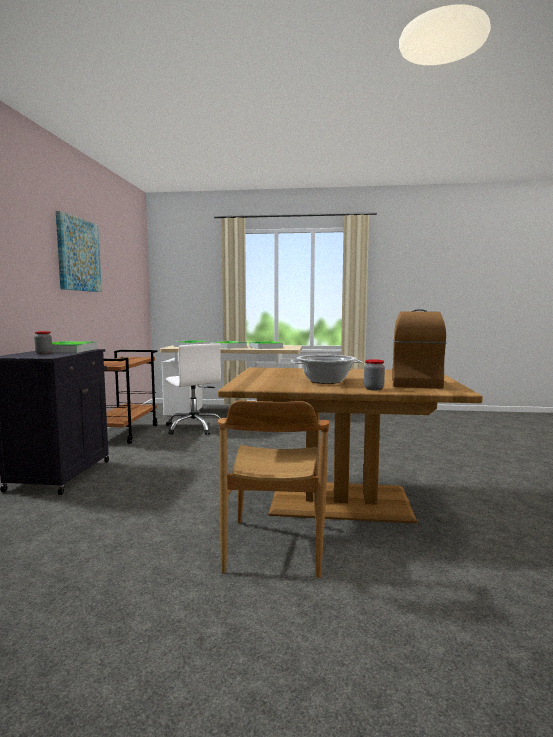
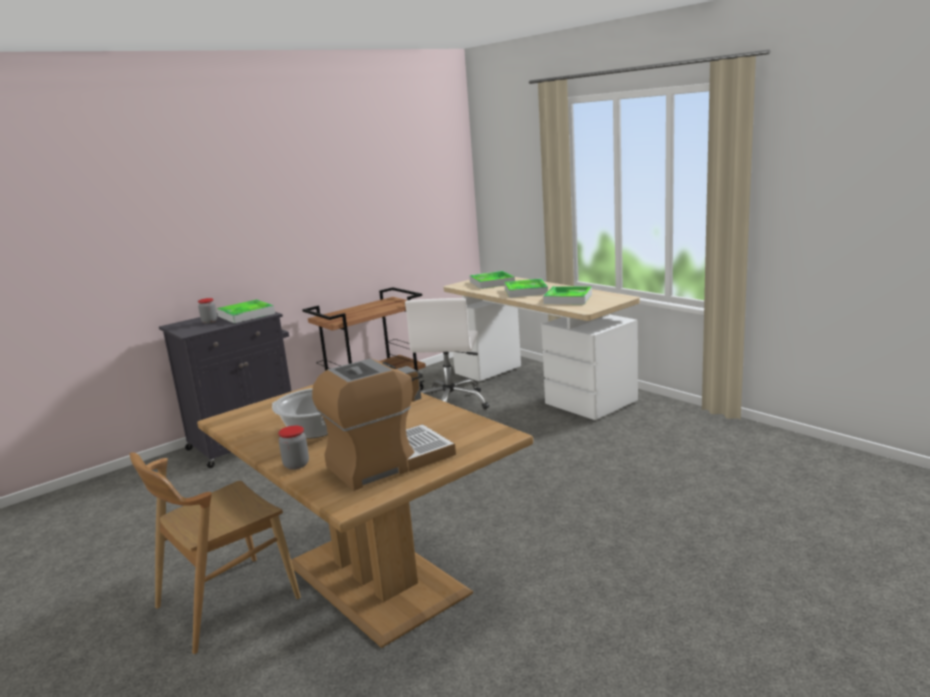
camera: 45 degrees right, 10 degrees up
(78, 255) = (306, 184): picture -> none

